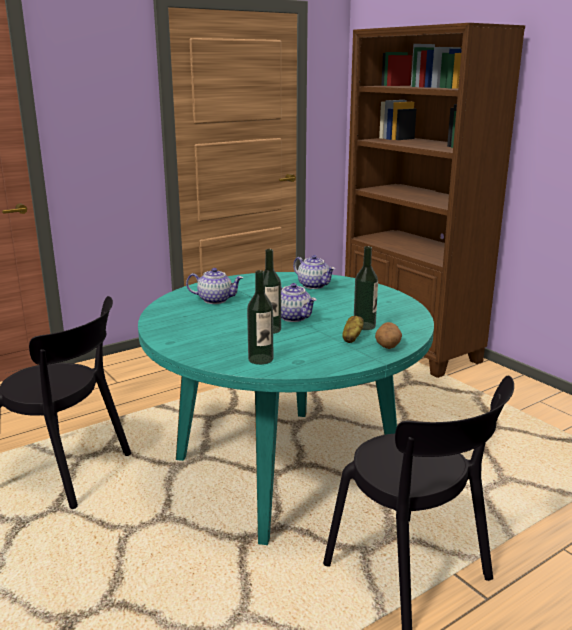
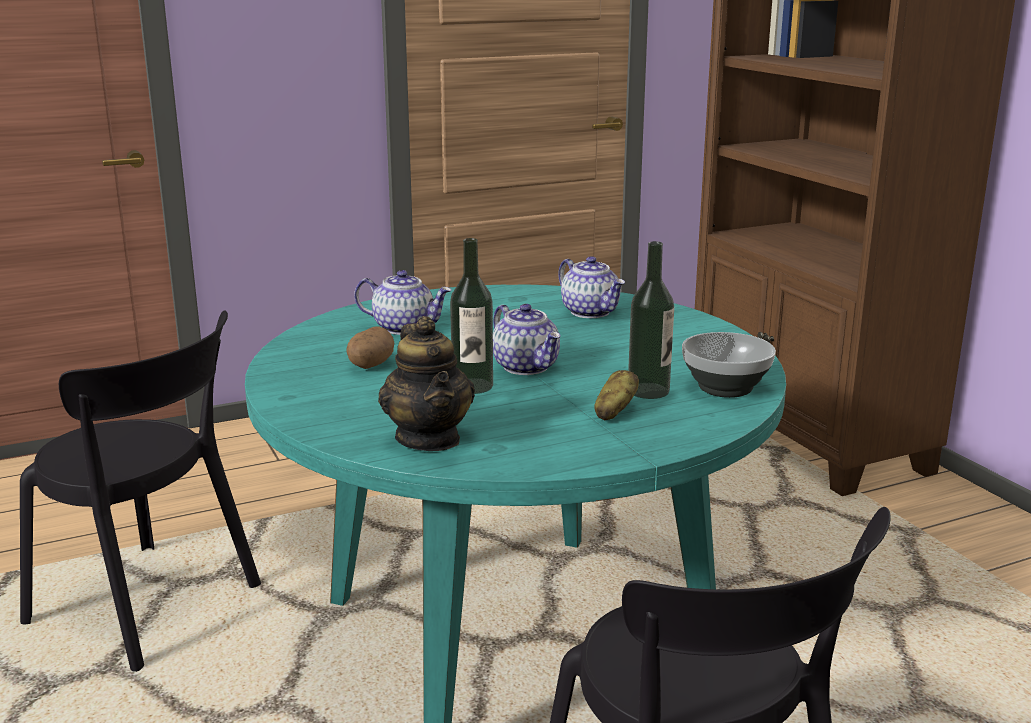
camera: 10 degrees right, 0 degrees up
(260, 359) = (429, 439): bottle -> teapot
(387, 346) = (674, 432): potato -> potato (370, 365)
(403, 322) = (726, 389): none -> bowl

